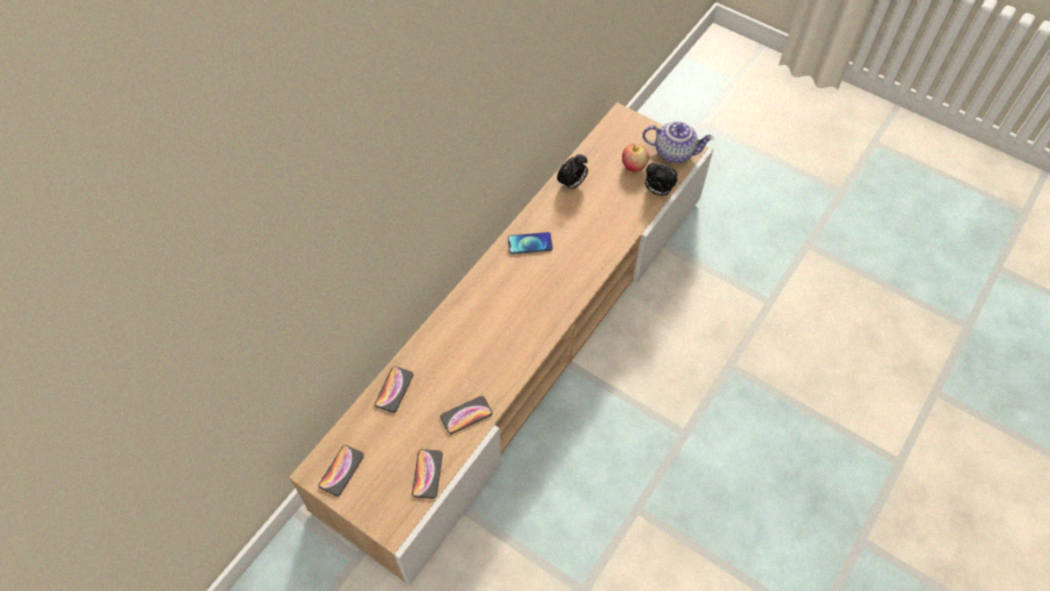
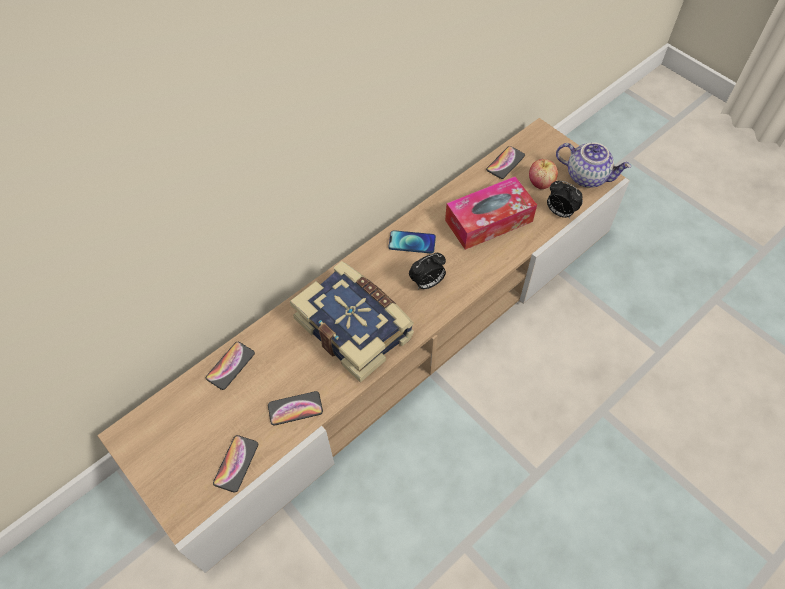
camera: 15 degrees right, 0 degrees up
(341, 470) = (151, 440): phone -> phone (505, 163)
(499, 332) = (355, 327): none -> book
(572, 184) = (471, 190): alarm clock -> alarm clock (427, 283)
(595, 210) = (488, 221): none -> tissue box

